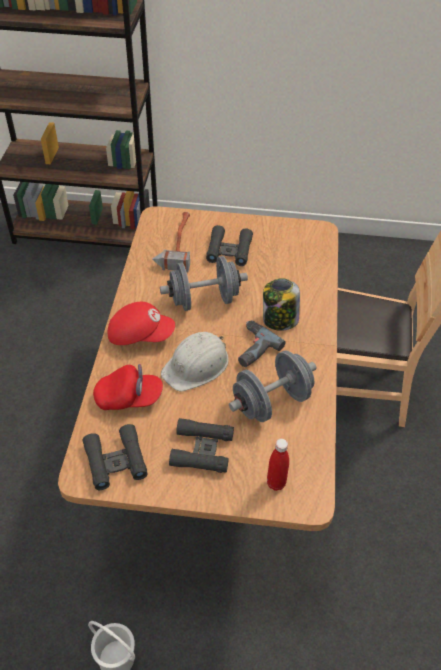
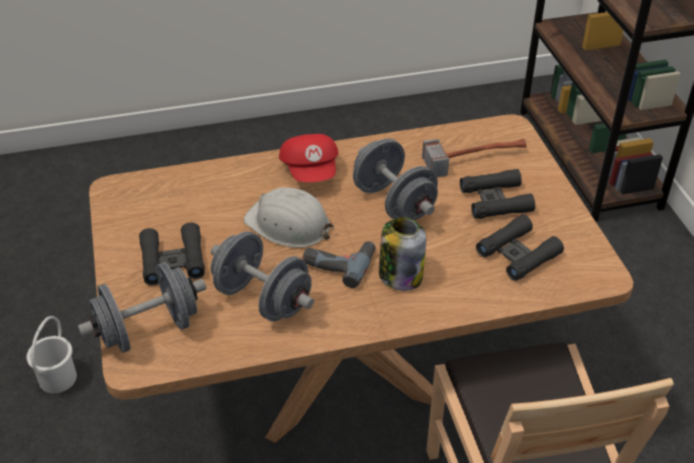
camera: 70 degrees right, 5 degrees down
(115, 461) = (137, 204): black binoculars -> black binoculars (518, 254)
(129, 398) = (219, 189): red cap -> none
(276, 483) = (148, 330): red bottle -> grey dumbbell

